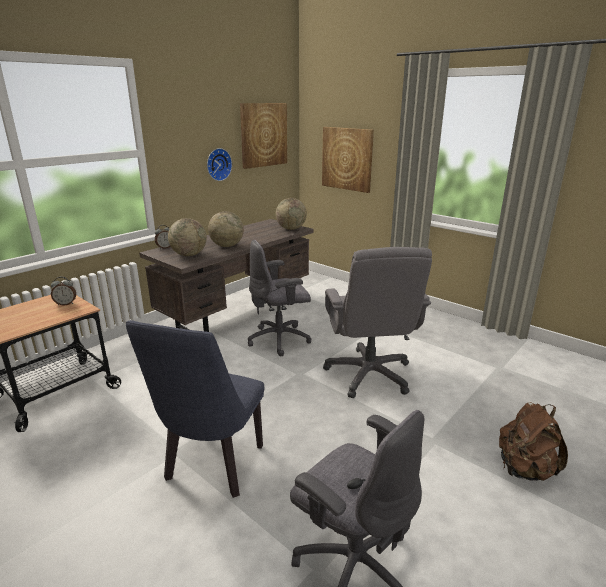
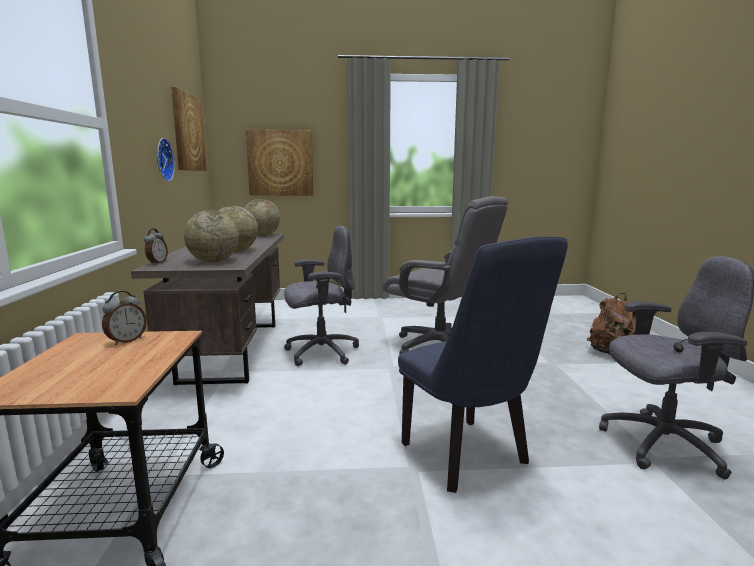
camera: 45 degrees left, 10 degrees down
(280, 339) = (320, 352): grey office chair -> grey office chair turned 135 degrees counterclockwise

